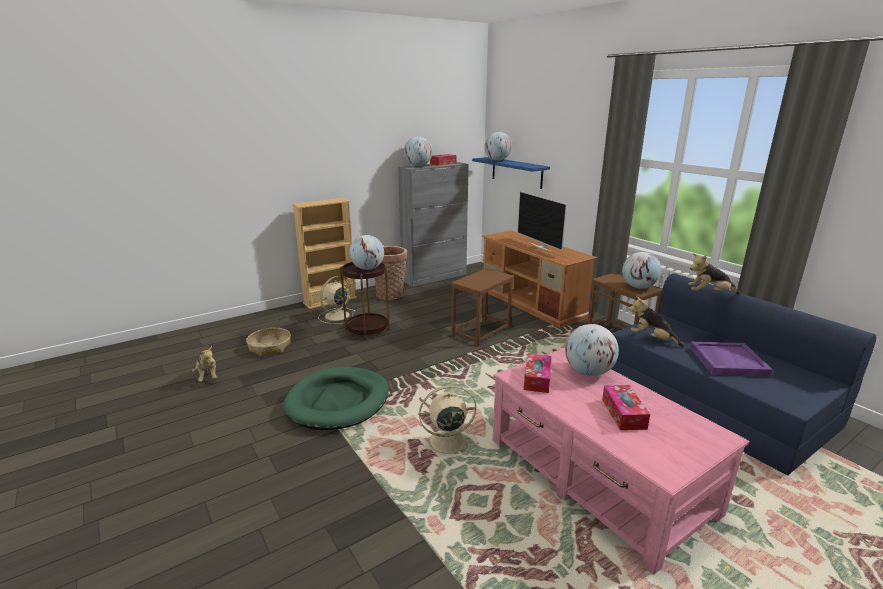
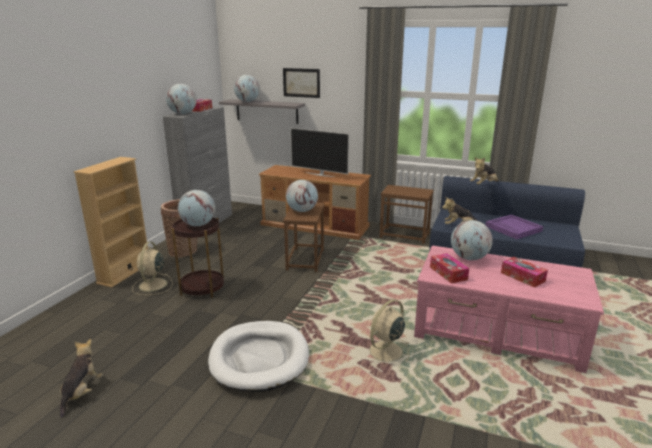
camera: 35 degrees left, 0 degrees up
(207, 376) = (82, 393): plush toy -> plush toy turned 105 degrees counterclockwise
(270, 347) = (118, 338): basket -> none
(338, 401) = (259, 358): green dog bed -> white dog bed
(516, 172) = (267, 111): blue shelf -> grey shelf
(549, 143) = (301, 82): none -> picture
(638, 287) = (418, 192): globe -> globe (302, 211)

